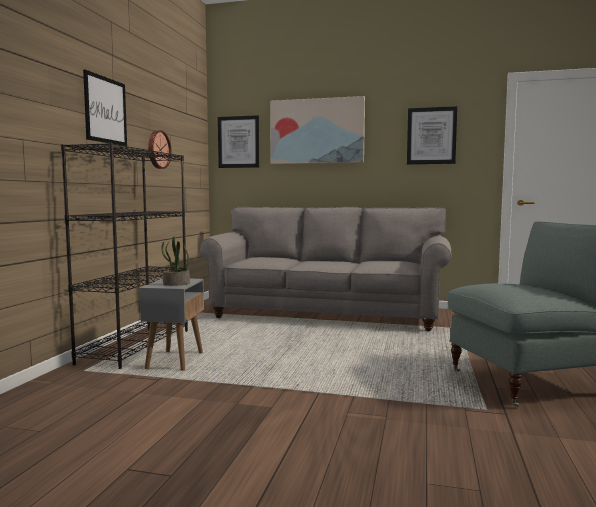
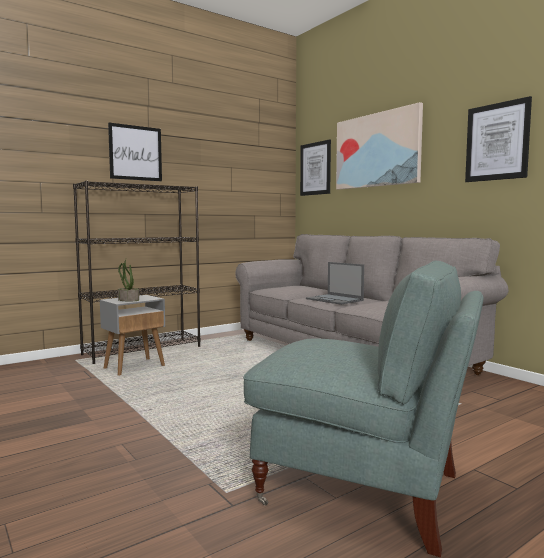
camera: 40 degrees right, 0 degrees up
(158, 149) = (209, 182): wall clock -> none
(329, 264) = (335, 300): none -> laptop

